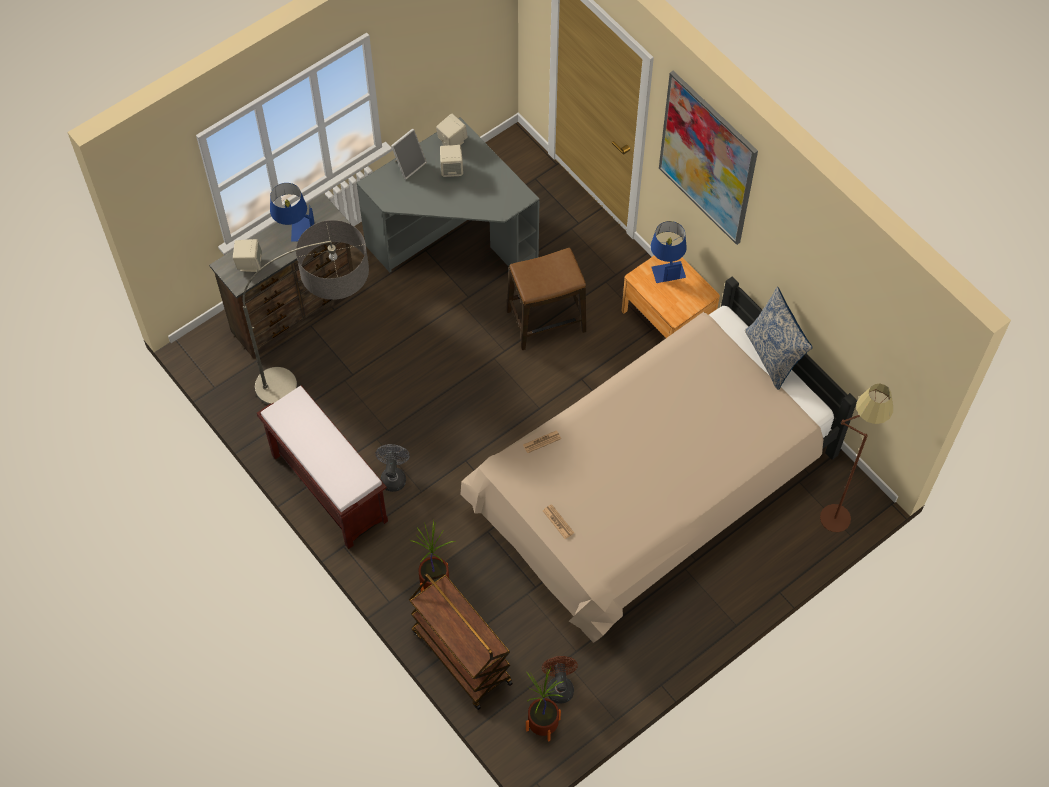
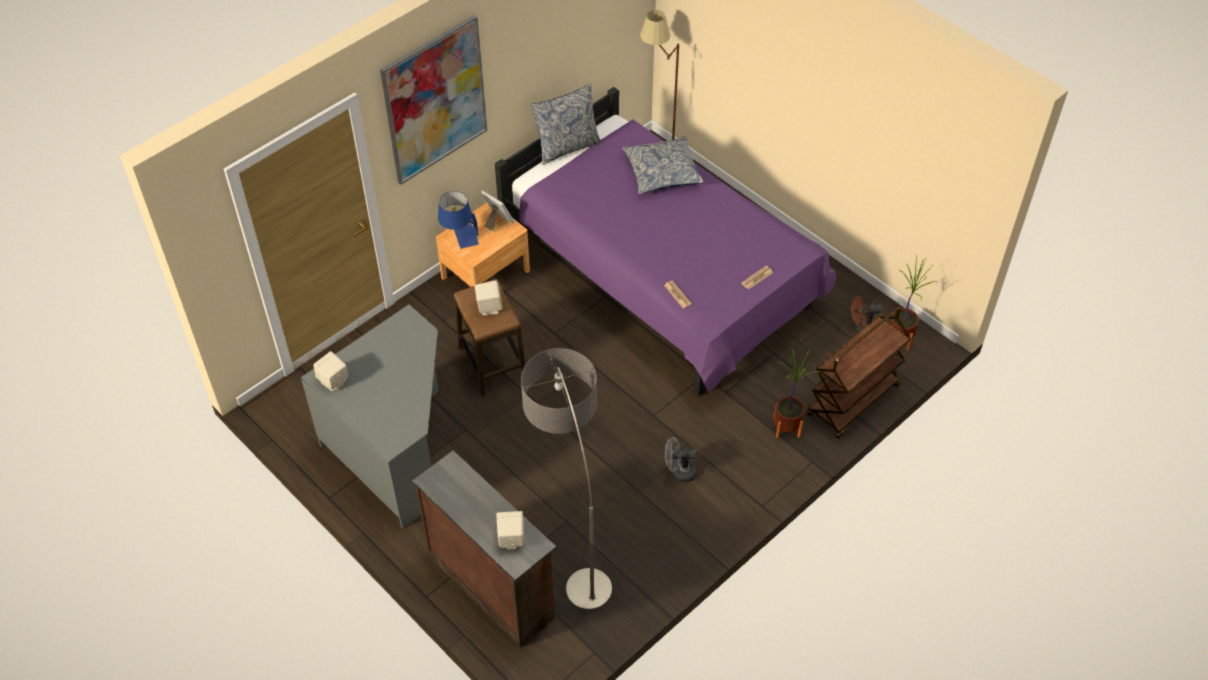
camera: 95 degrees left, 10 degrees down
(294, 228) = (461, 501): blue table lamp -> none
(327, 487) = (700, 527): brown bench -> none
(408, 165) = (365, 416): picture frame -> picture frame (497, 221)
(452, 169) = (371, 378): beige speaker -> beige speaker (489, 307)
(652, 487) = (661, 277): beige bed -> purple bed
(726, 446) = (662, 172): none -> pillow

